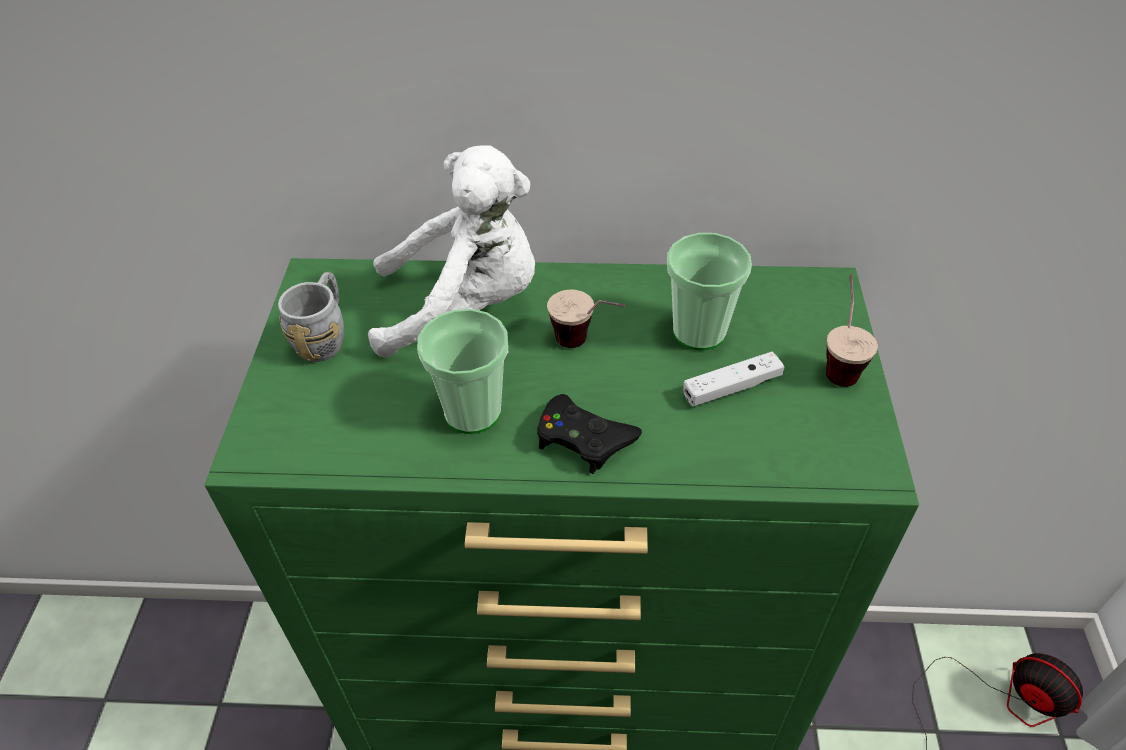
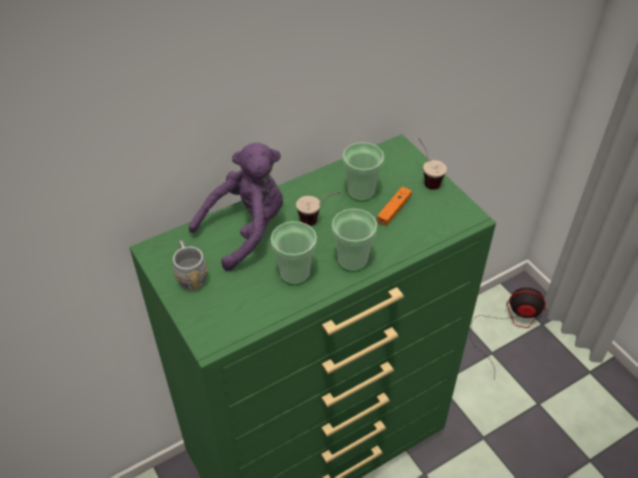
camera: 35 degrees left, 0 degrees up
(465, 308) = (246, 230): white plush toy -> purple plush toy
(583, 438) = (352, 261): black game controller -> cup
(731, 387) = (394, 210): white game controller -> orange game controller

